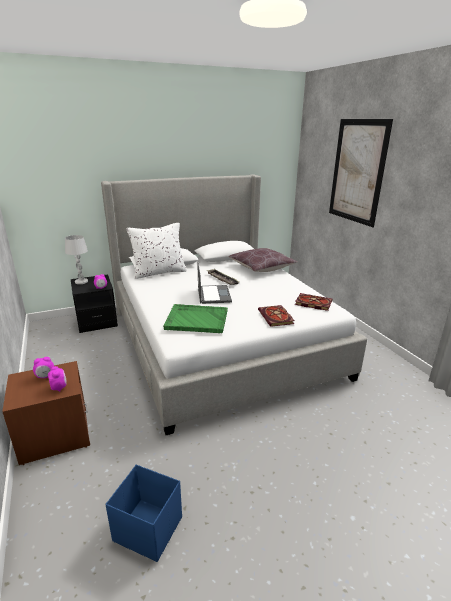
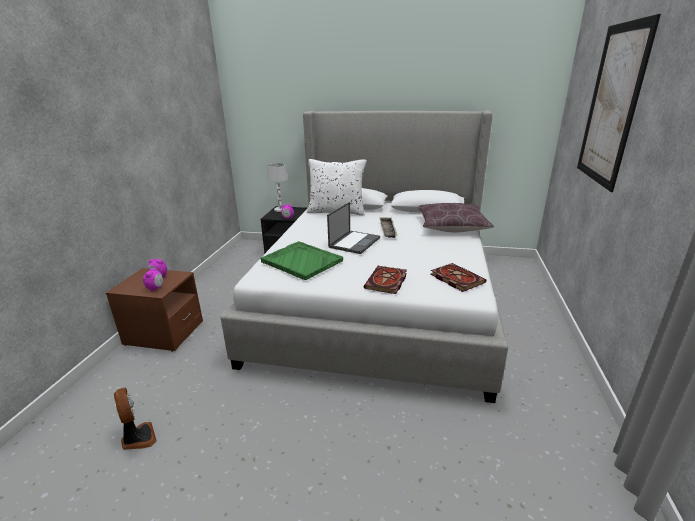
camera: 35 degrees right, 0 degrees up
(147, 528) = (138, 438): blue storage box -> fan

